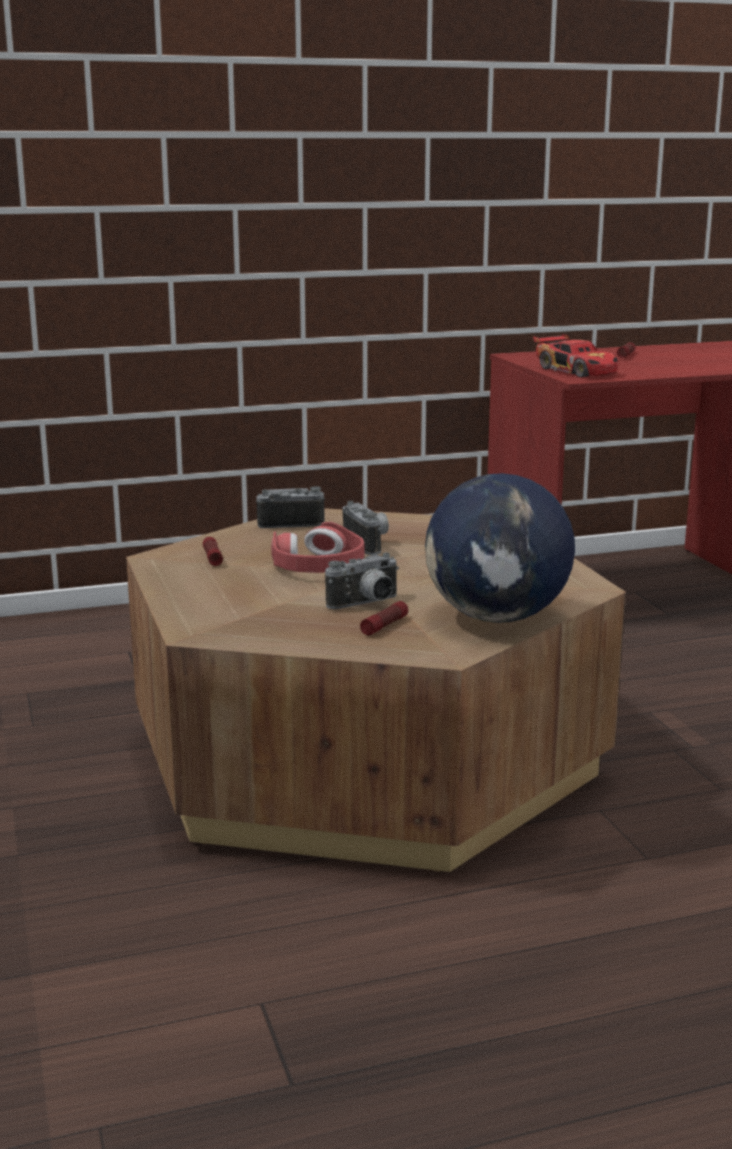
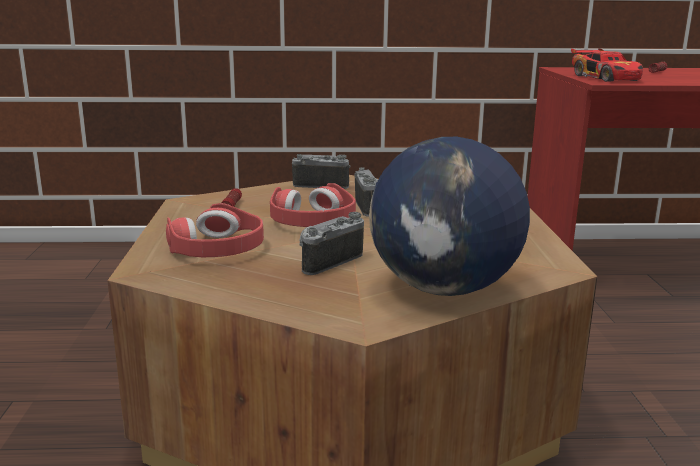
camera: 15 degrees right, 0 degrees up
(246, 604) = (218, 249): none -> red headphones
(367, 604) = (326, 261): camera -> camera turned 150 degrees clockwise
(384, 625) = (325, 284): flashlight -> none

